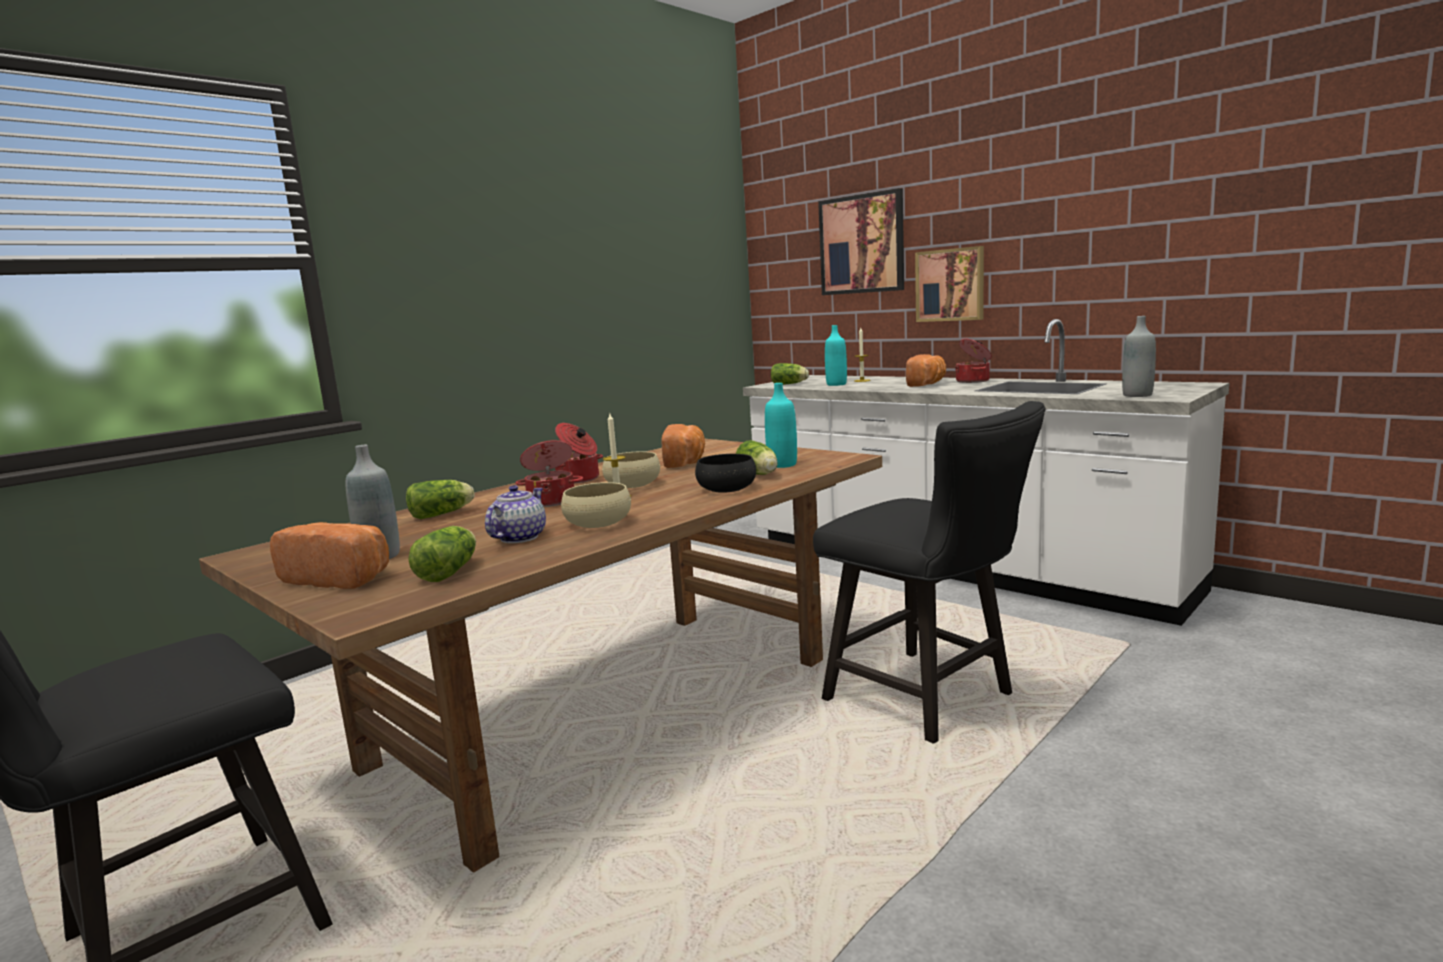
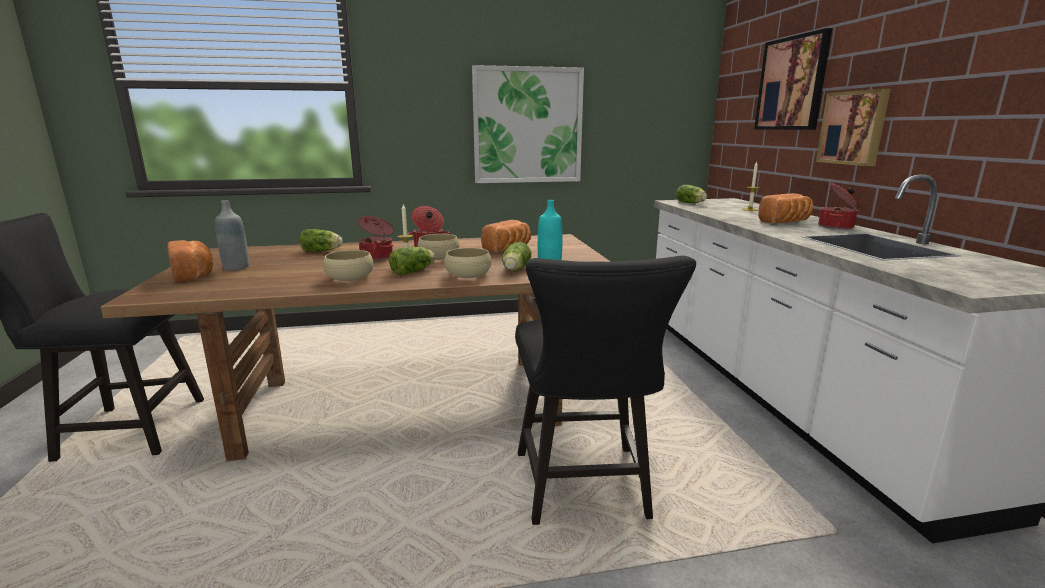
camera: 35 degrees right, 5 degrees up
(451, 571) = (225, 285): lettuce -> lettuce (414, 271)
(518, 538) = (299, 275): teapot -> none
(563, 309) = (528, 126): none -> picture
(726, 488) = (468, 275): black bowl -> beige bowl
(836, 384) = (719, 209): turquoise bottle -> none
(1137, 395) = (941, 276): grey bottle -> none

